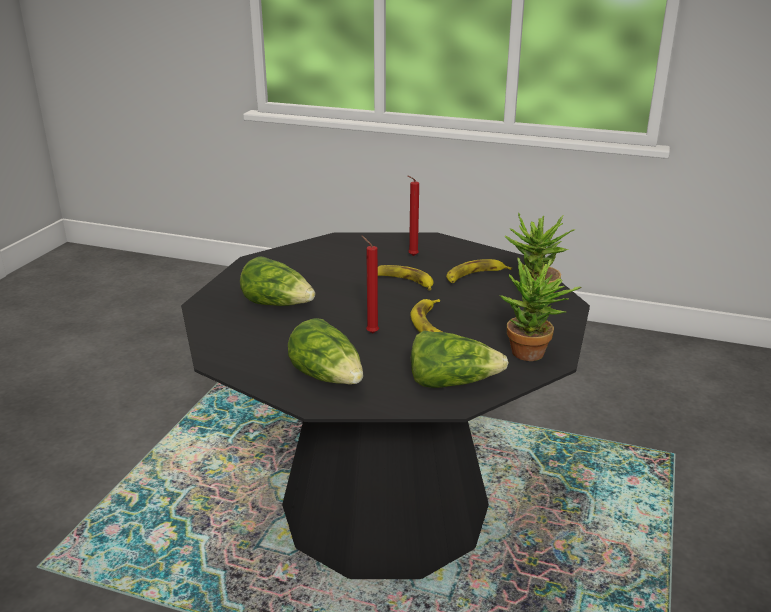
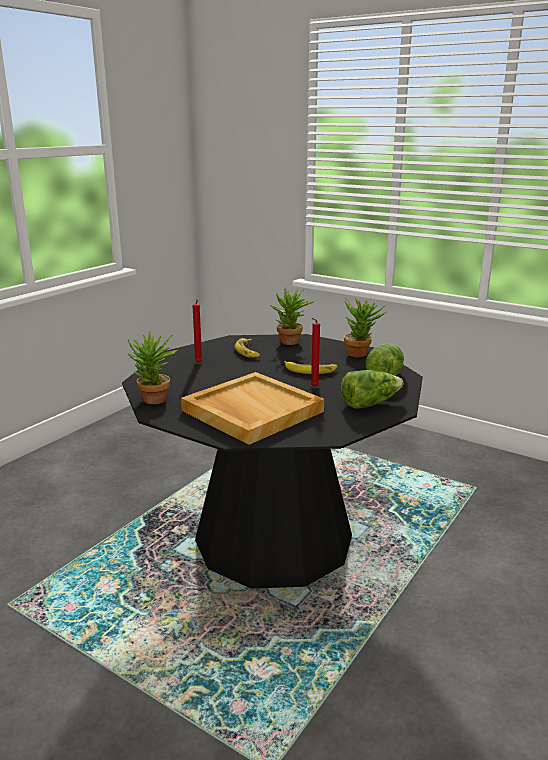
camera: 75 degrees left, 5 degrees down
(278, 304) = (251, 411): lettuce -> beige tray
(287, 255) = (155, 401): none -> potted plant
(402, 281) = (240, 370): banana -> none

